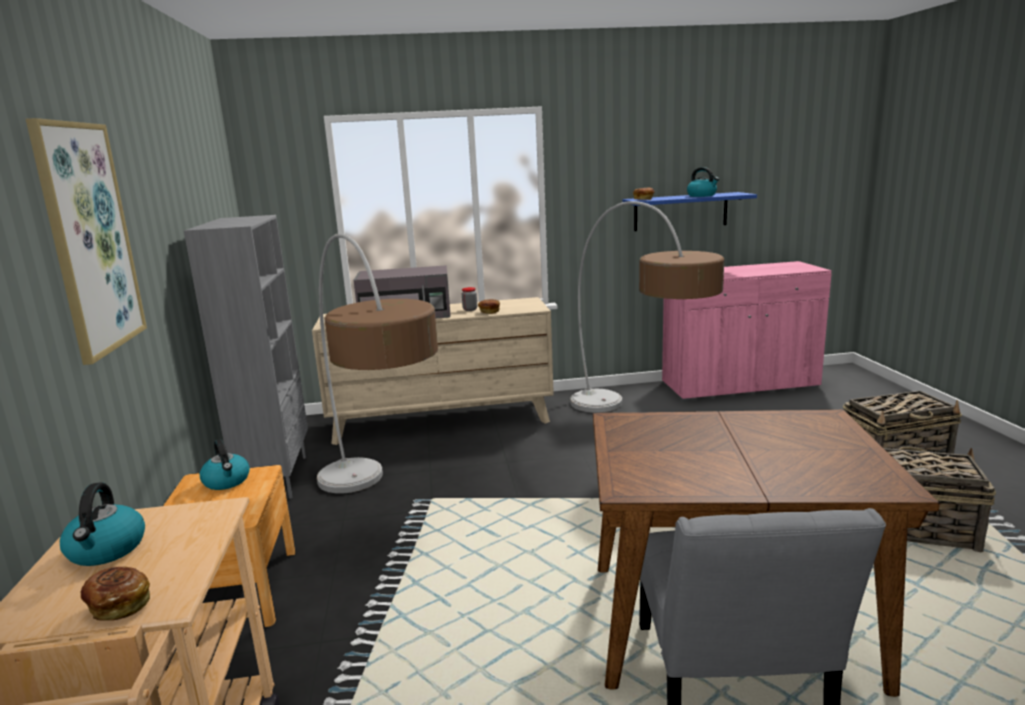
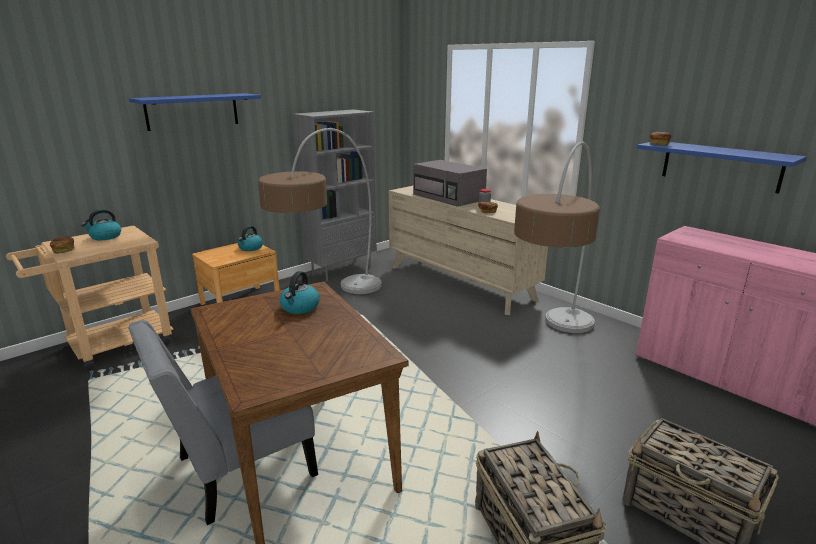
camera: 55 degrees right, 5 degrees up
(89, 239) = (192, 111): picture -> blue shelf
(702, 195) = (731, 151): kettle -> kettle (300, 307)

